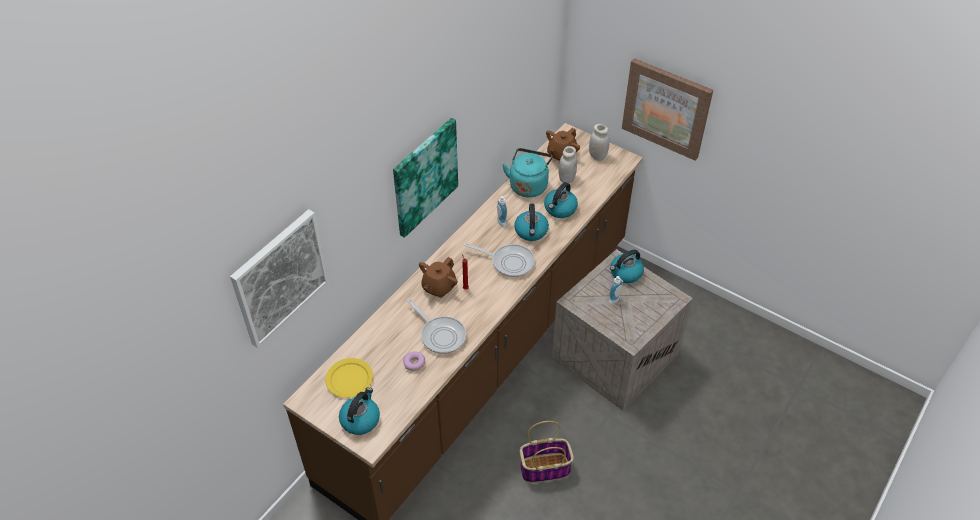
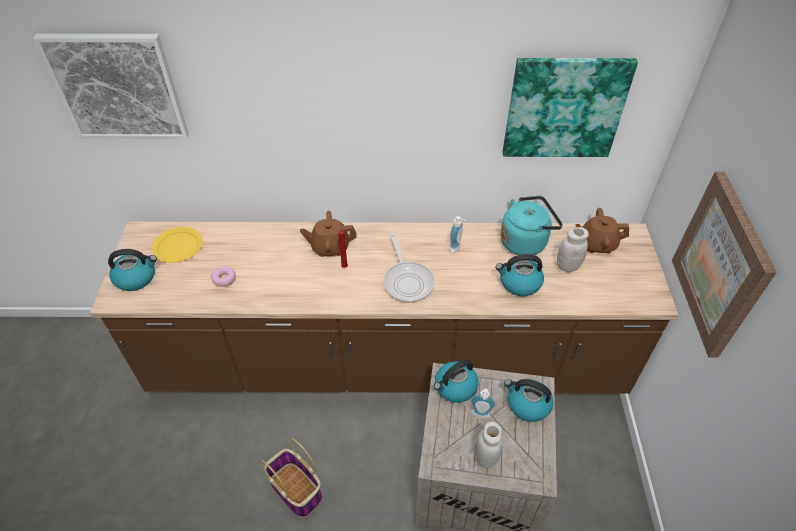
camera: 55 degrees right, 0 degrees up
(424, 176) = (366, 124): picture -> picture (564, 107)
(440, 334) = (273, 279): frying pan -> none
(531, 231) = (465, 276): kettle -> kettle (455, 387)
(597, 156) = (630, 274): white jar -> white jar (486, 457)

